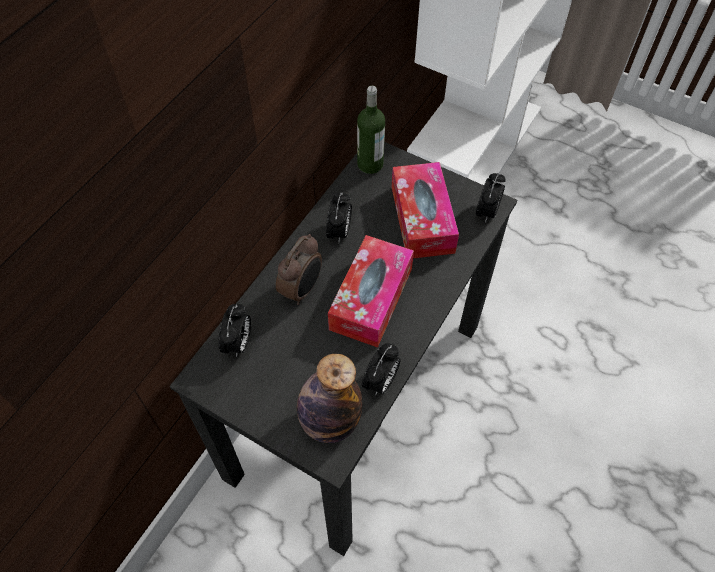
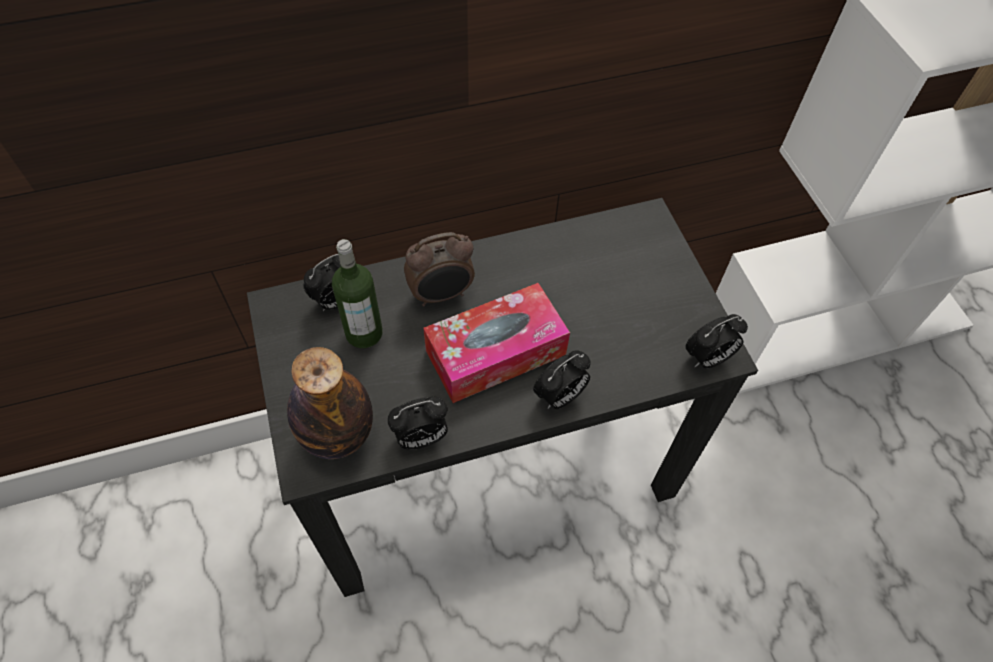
camera: 40 degrees right, 0 degrees up
(339, 232) = (531, 268): alarm clock -> alarm clock (559, 397)
(370, 164) = (631, 224): bottle -> bottle (364, 333)
(422, 219) = (629, 315): tissue box -> none

